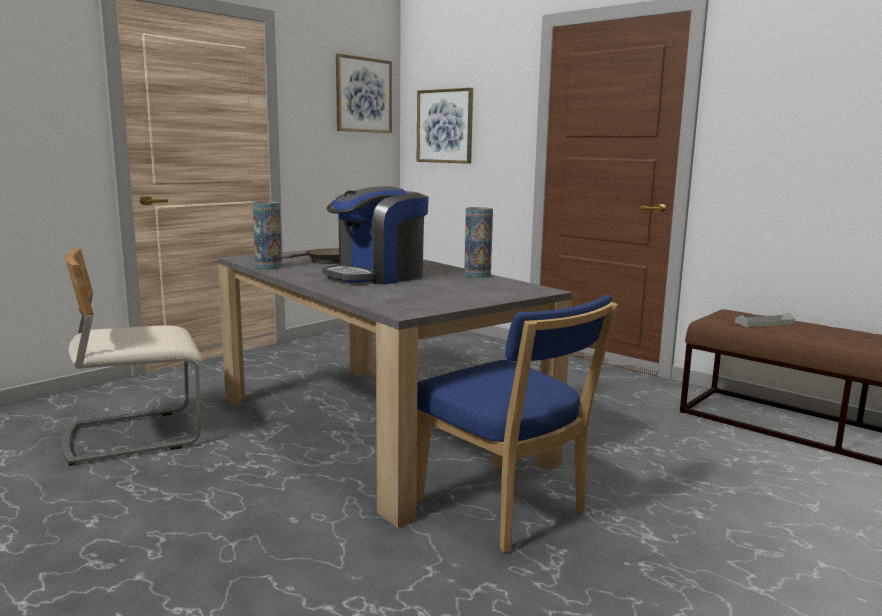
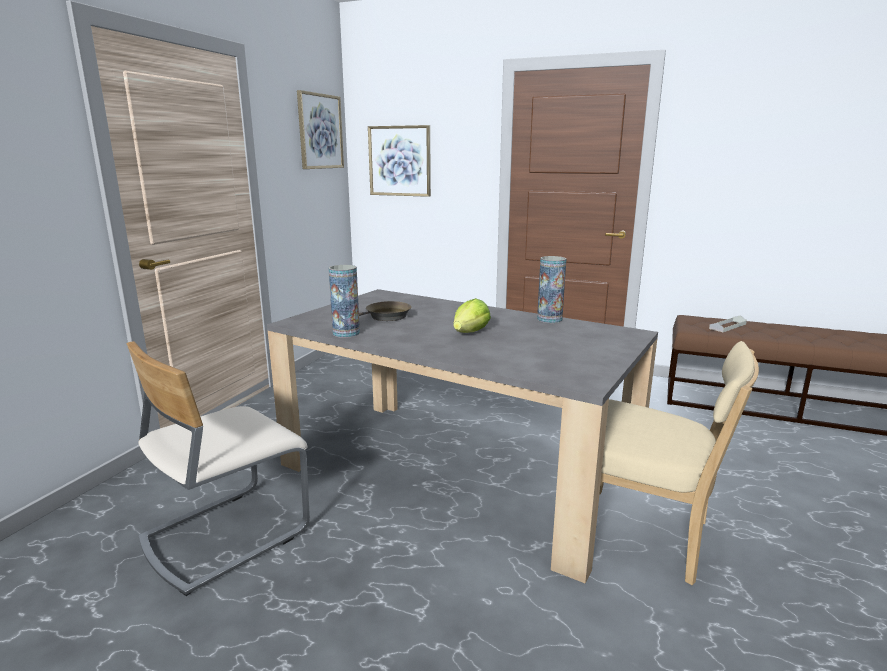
camera: 20 degrees left, 5 degrees up
(377, 276) = (470, 333): coffee machine -> lettuce
(505, 510) = (646, 537): blue chair -> beige chair

